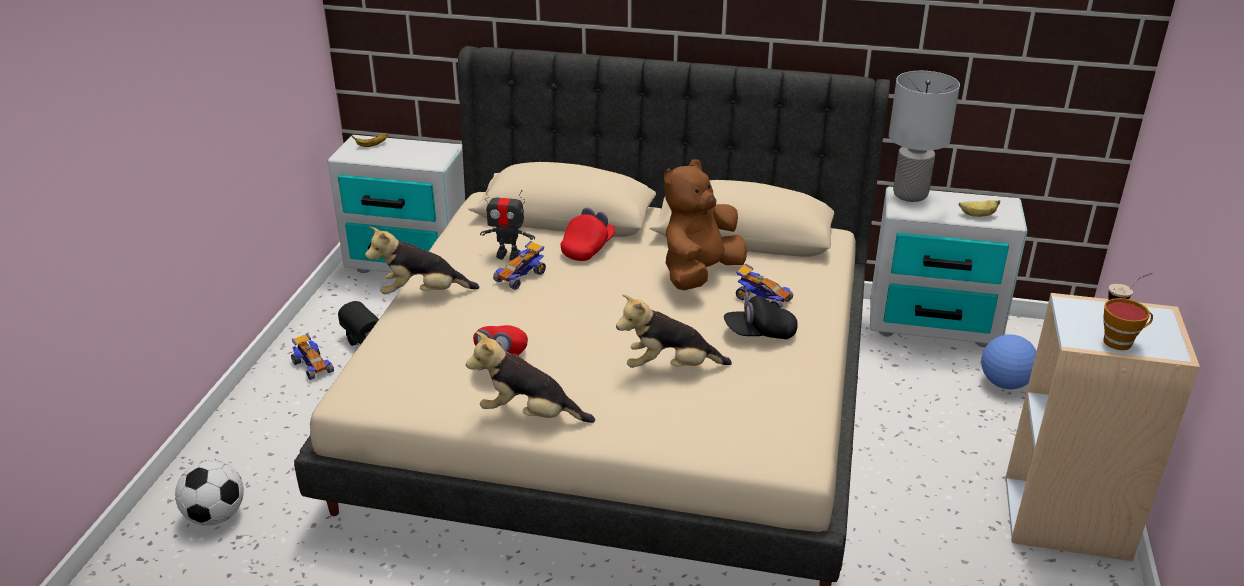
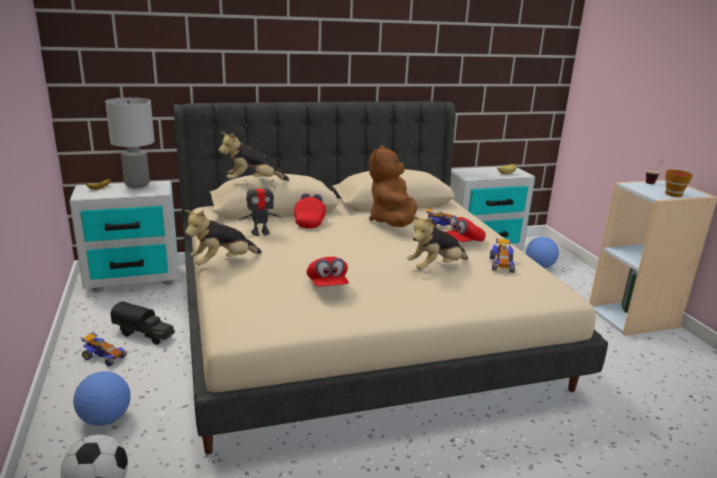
camera: 30 degrees left, 10 degrees down
(268, 442) = (105, 419): none -> football
(520, 276) = (283, 241): toy car -> toy car (501, 264)
(529, 415) = (382, 311): plush toy -> plush toy (253, 182)
(759, 333) = (462, 242): black cap -> red cap
(910, 197) = (465, 171): grey table lamp -> grey table lamp (137, 186)

